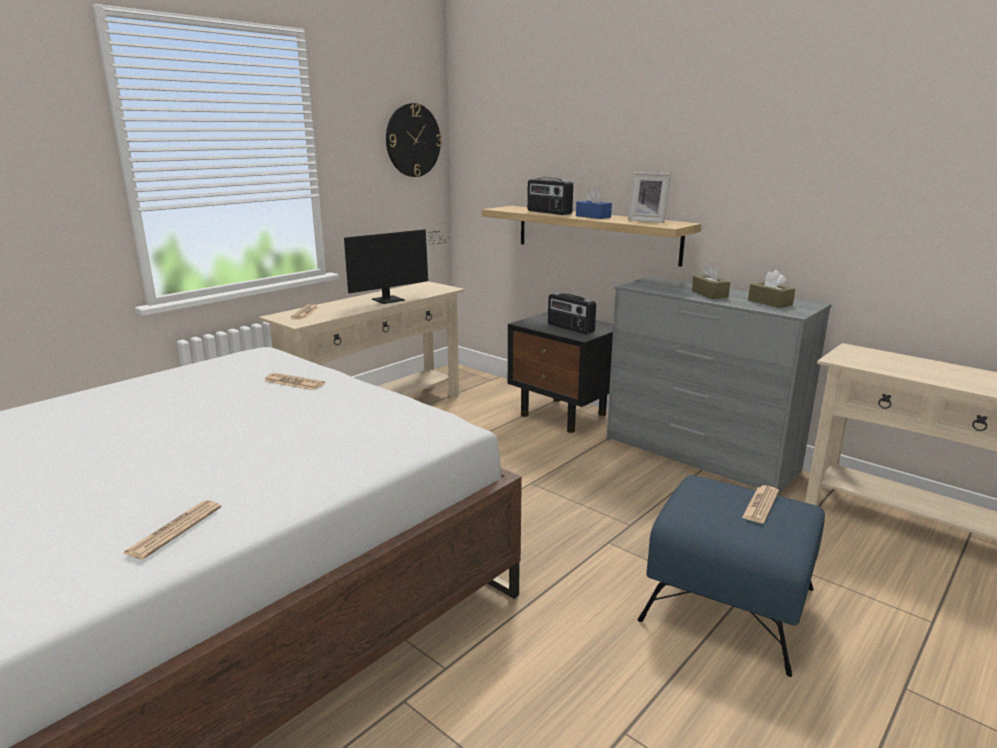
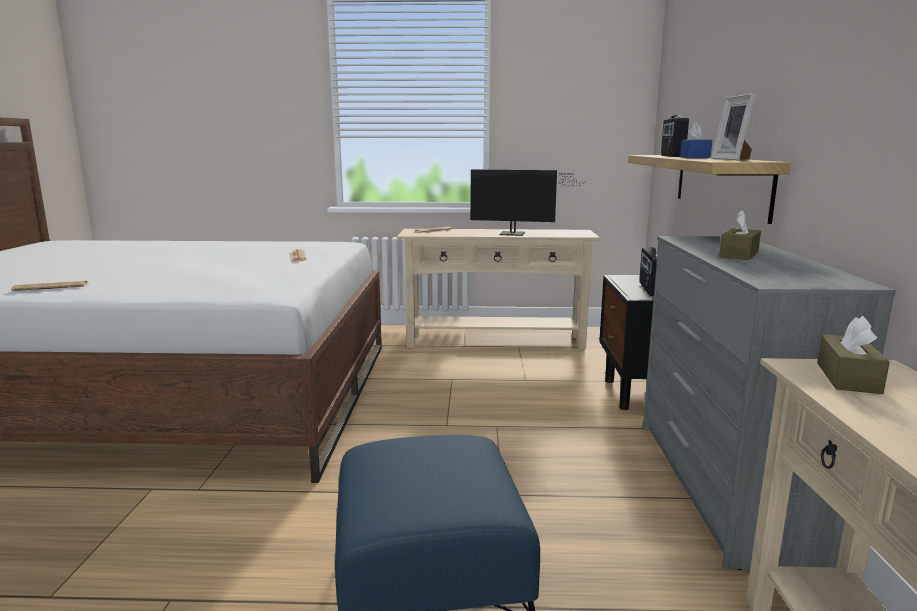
camera: 50 degrees right, 5 degrees down
(413, 140) = (605, 90): wall clock -> none
(760, 505) = (448, 480): newspaper -> none
(770, 302) = (788, 271): brown tissue box -> brown tissue box (848, 378)

